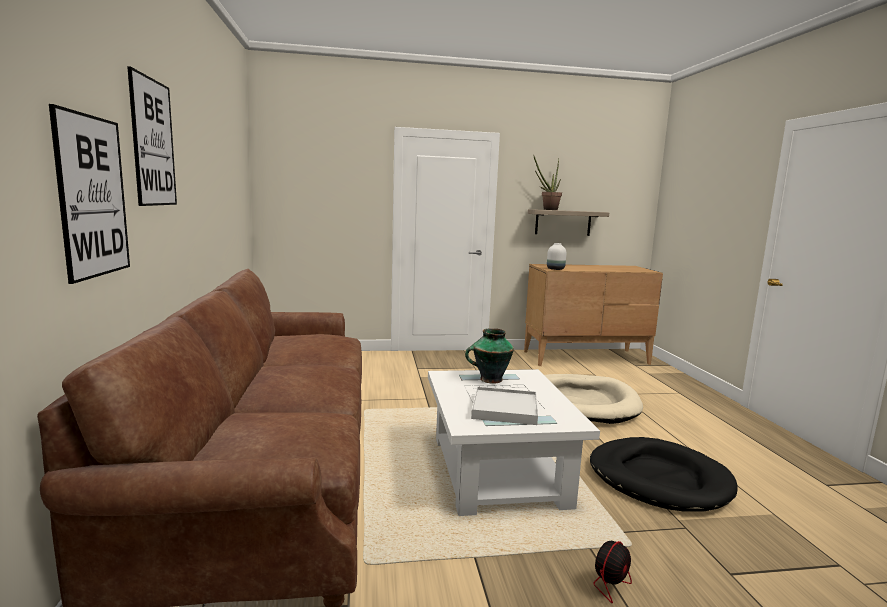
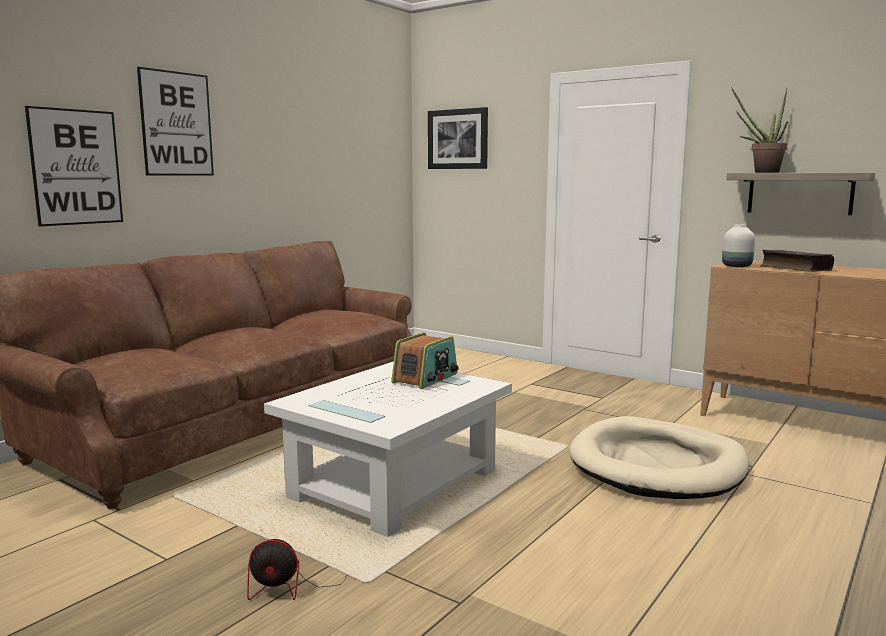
camera: 45 degrees right, 0 degrees up
(305, 171) = (458, 139): none -> picture
(490, 379) = (426, 378): vase -> radio
(505, 409) = (360, 400): white tray -> none
(582, 268) = (794, 269): none -> book
(658, 479) = (550, 559): black dog bed -> none

